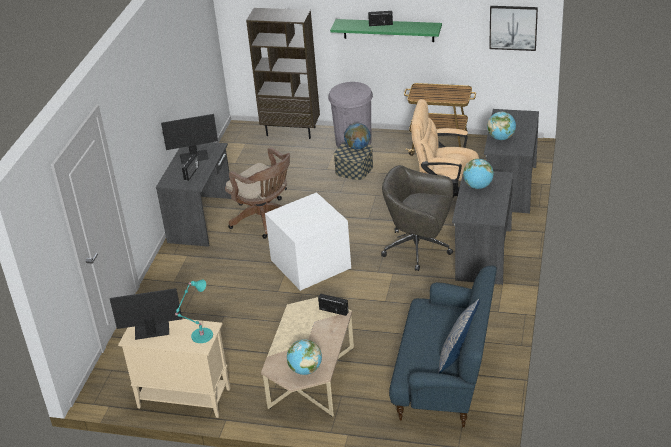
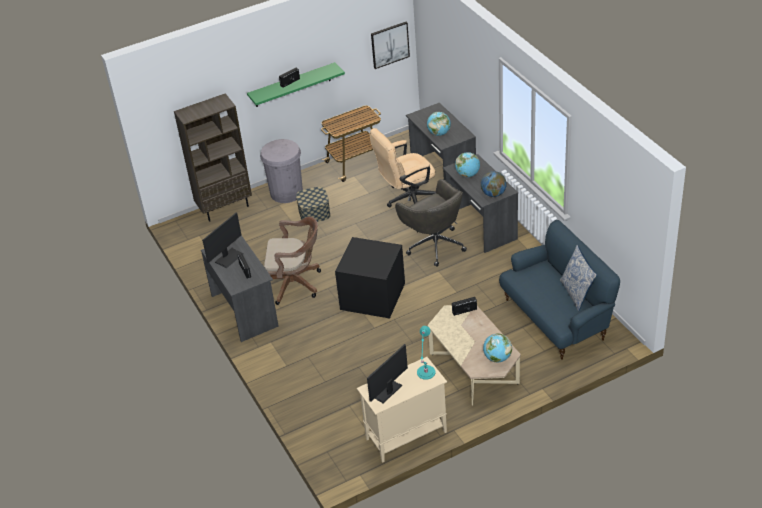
camera: 40 degrees left, 5 degrees up
(309, 264) = (371, 296): white storage box -> black storage box
(358, 147) = (312, 192): globe -> globe (493, 194)
(419, 249) = (434, 245): grey office chair -> grey office chair turned 105 degrees counterclockwise

